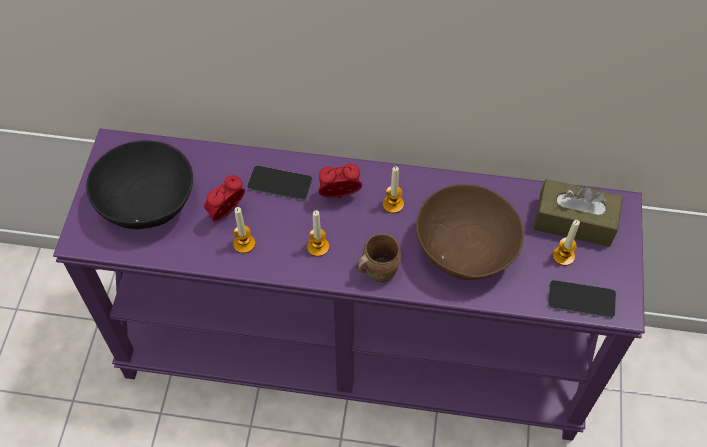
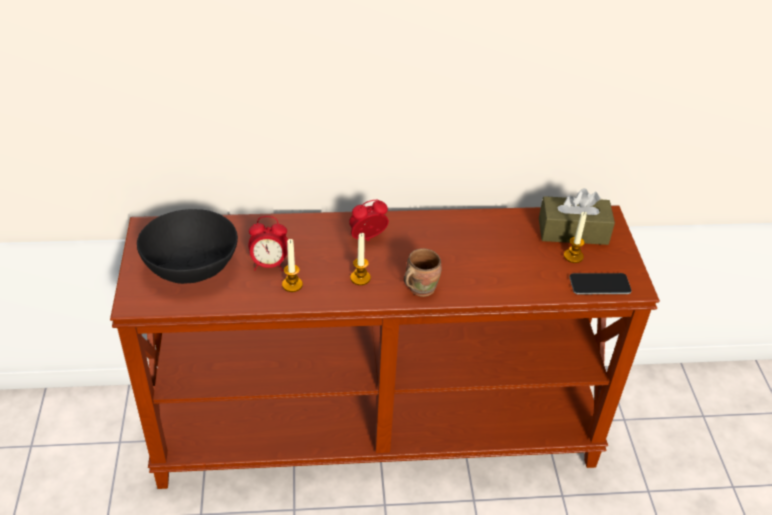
camera: 15 degrees left, 15 degrees down
(227, 214) = (269, 264): alarm clock -> alarm clock turned 120 degrees counterclockwise
(280, 183) = (311, 236): phone -> none
(355, 351) = (378, 427): purple console table -> brown console table
(393, 204) = (416, 238): candle -> none
(465, 248) = (489, 262): brown bowl -> none

